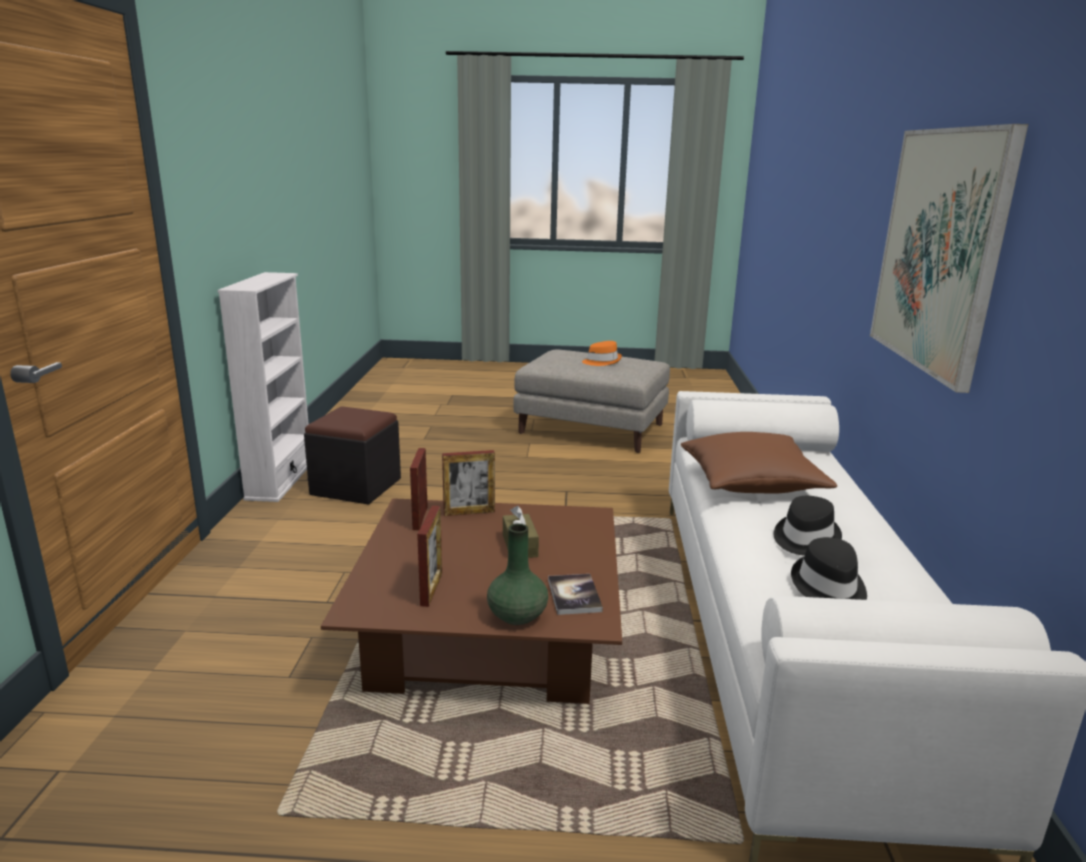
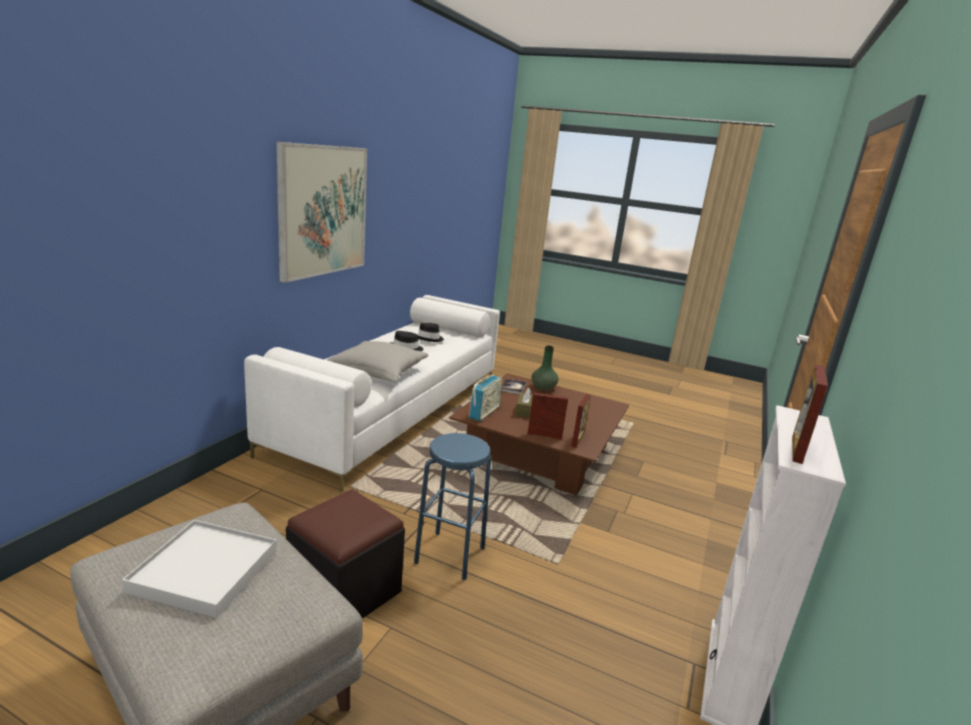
camera: 160 degrees left, 0 degrees up
(356, 487) = (627, 626): black ottoman -> black ottoman (345, 592)
(431, 589) = (578, 404): picture frame -> picture frame (797, 449)
(520, 494) = (450, 555): none -> blue stool
(574, 526) = (484, 412): none -> radio
(601, 361) = (205, 571): orange hat -> white tray
(751, 483) = (378, 372): brown pillow -> grey pillow

